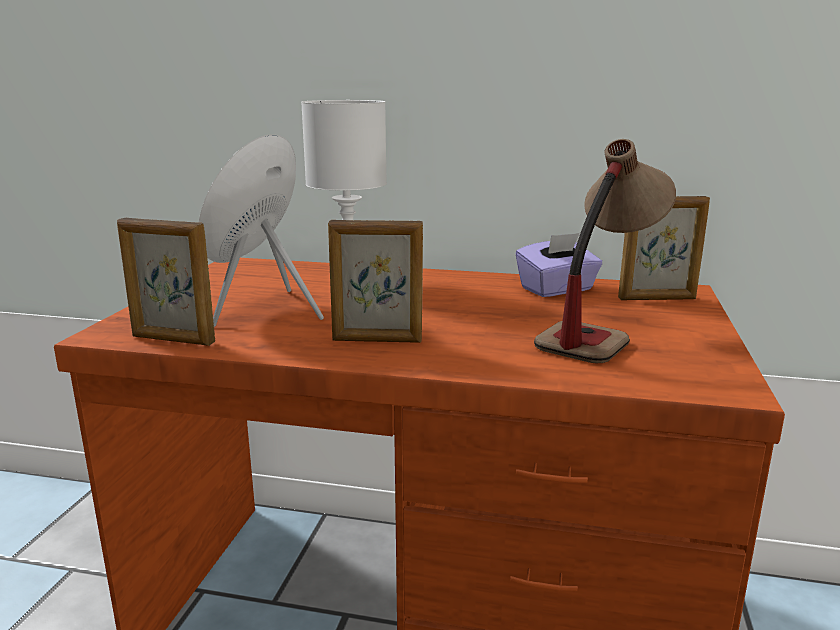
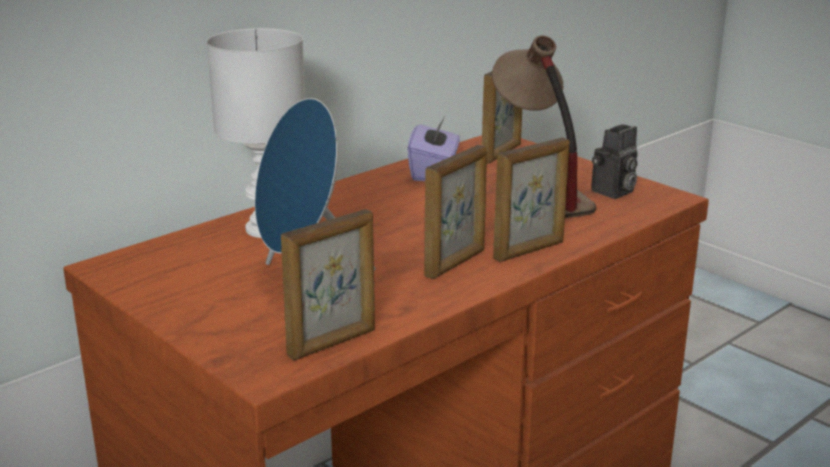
camera: 55 degrees left, 5 degrees up
(452, 359) = (529, 251): none -> picture frame
(676, 360) = (613, 192): none -> camera

